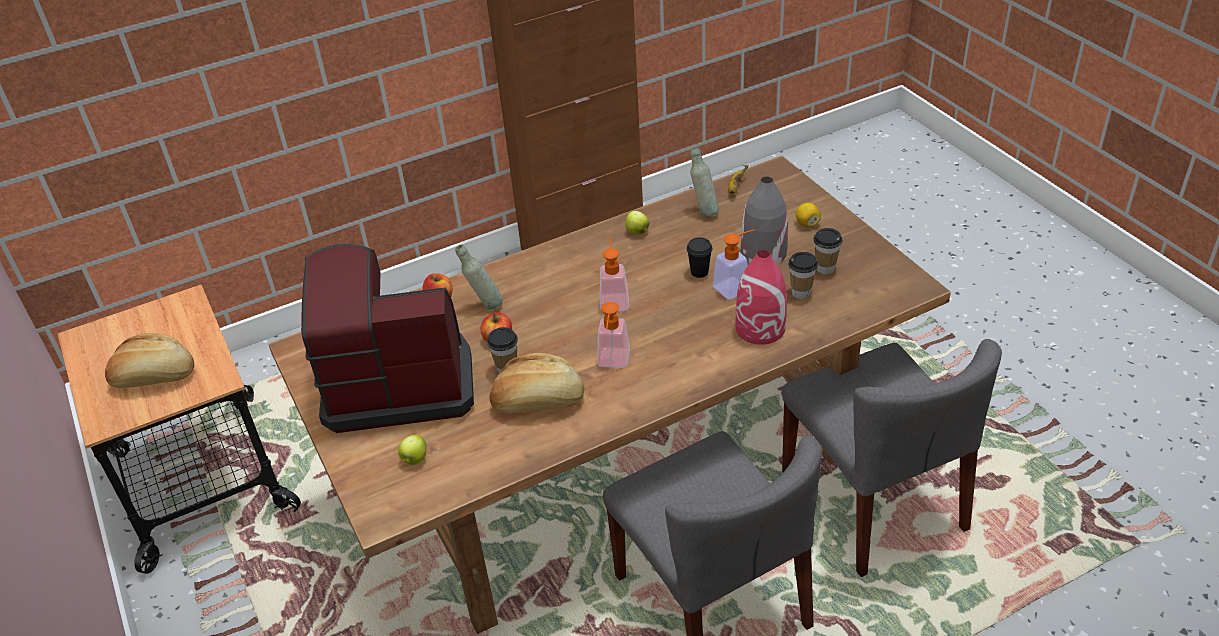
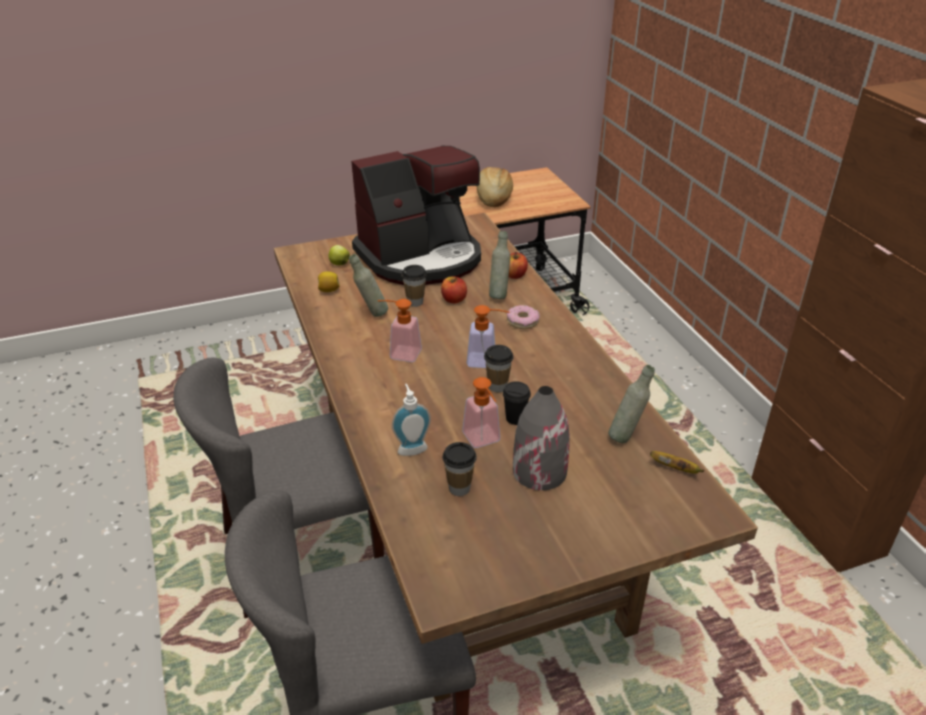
camera: 95 degrees right, 5 degrees down
(398, 382) = (421, 258): coffee machine -> coffee machine turned 60 degrees clockwise
(537, 283) = (522, 321): none -> donut
(538, 401) = (371, 314): bread -> grey bottle
(636, 231) = (594, 384): apple -> none
(761, 328) = (411, 448): red vase -> soap dispenser
(807, 224) = (591, 520): lemon -> lemon (328, 290)
(825, 268) = (497, 518): cup -> cup (497, 386)

